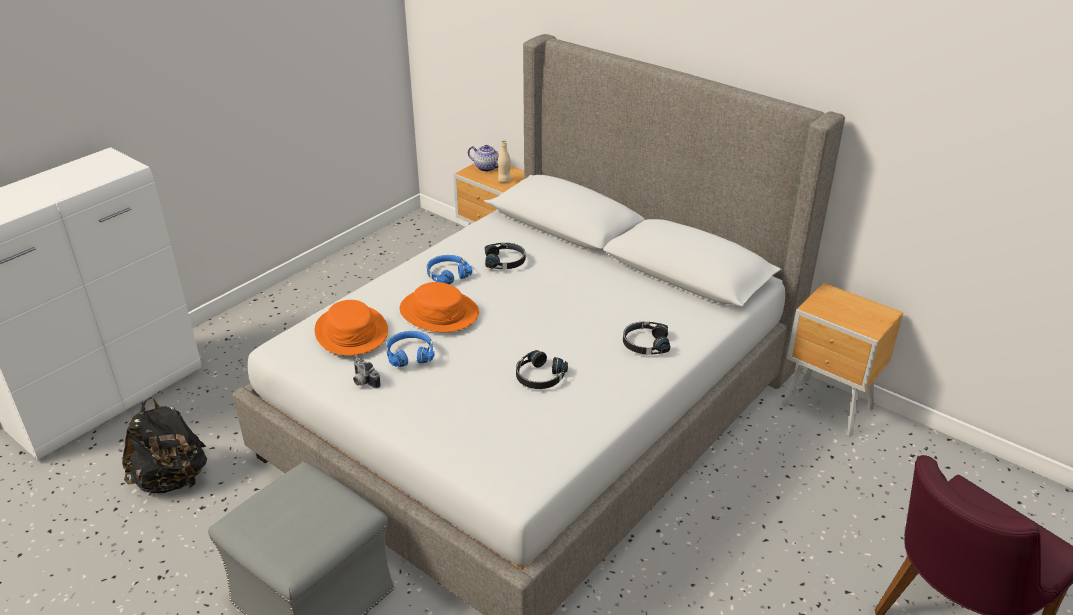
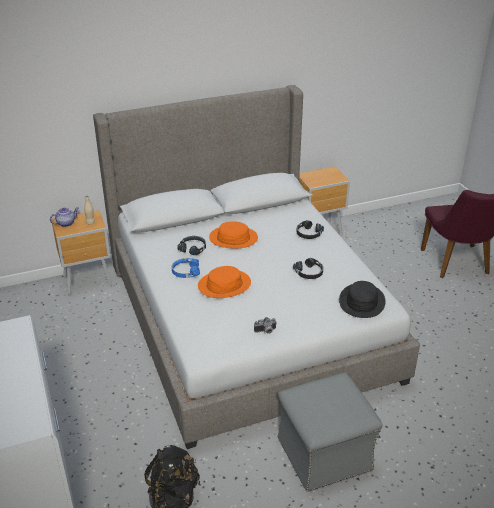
camera: 60 degrees left, 0 degrees up
(351, 332) = (214, 322): orange hat -> orange hat (233, 238)
(410, 354) = (255, 307): blue headphones -> none
(506, 453) = (361, 301): none -> black hat

